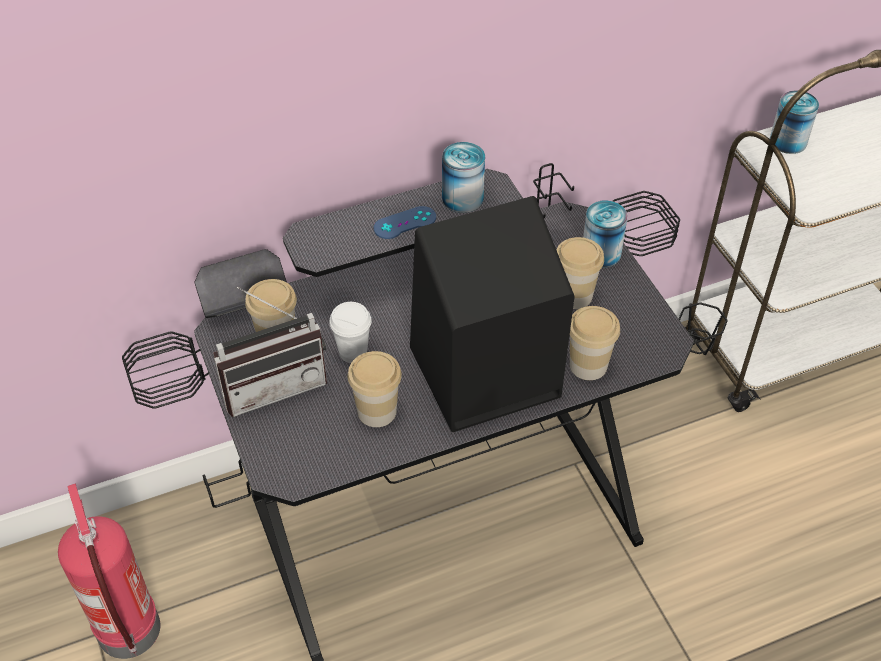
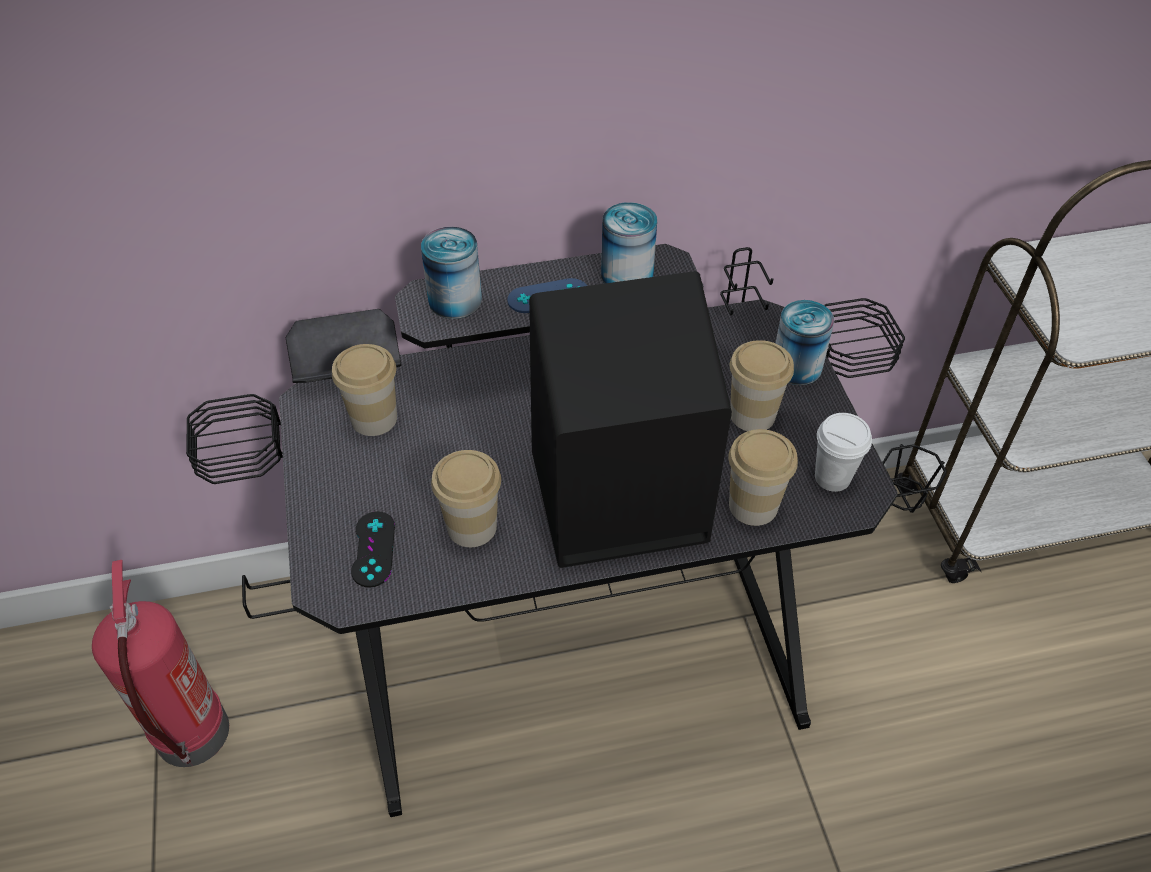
camera: 10 degrees right, 0 degrees up
(273, 384) = (354, 474): radio -> none
(304, 439) = (373, 549): none -> black game controller
(353, 352) = (461, 449): white cup -> white cup (832, 478)
(788, 141) = (1058, 259): can -> can (455, 300)

